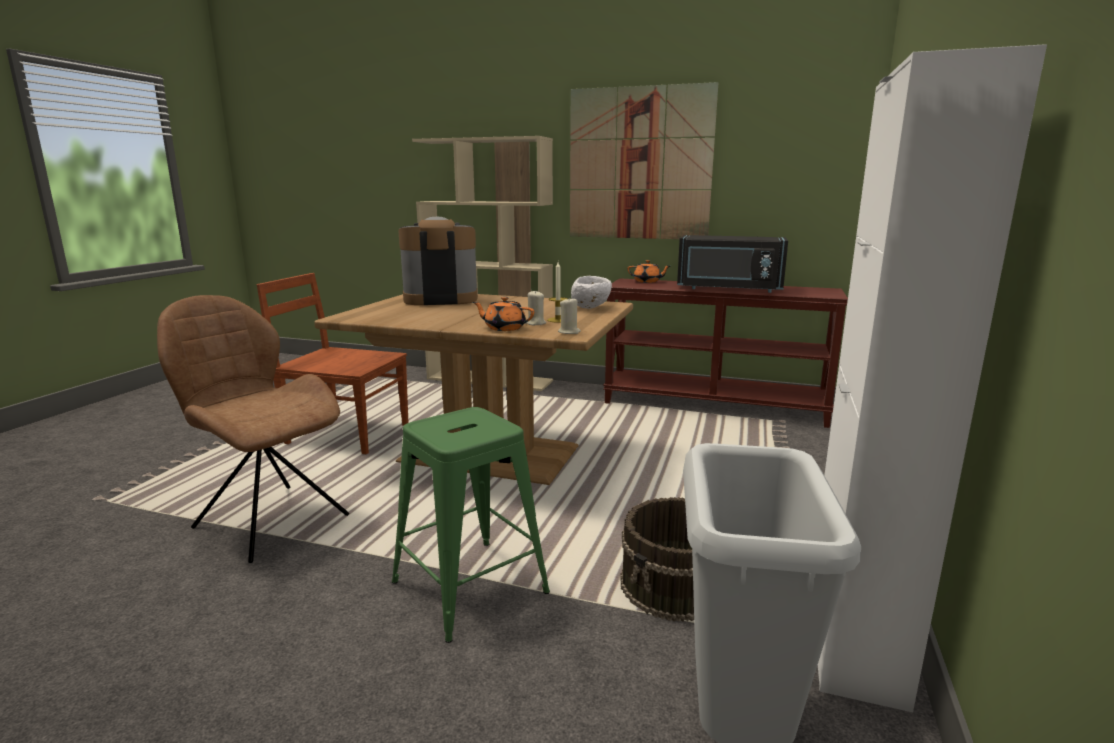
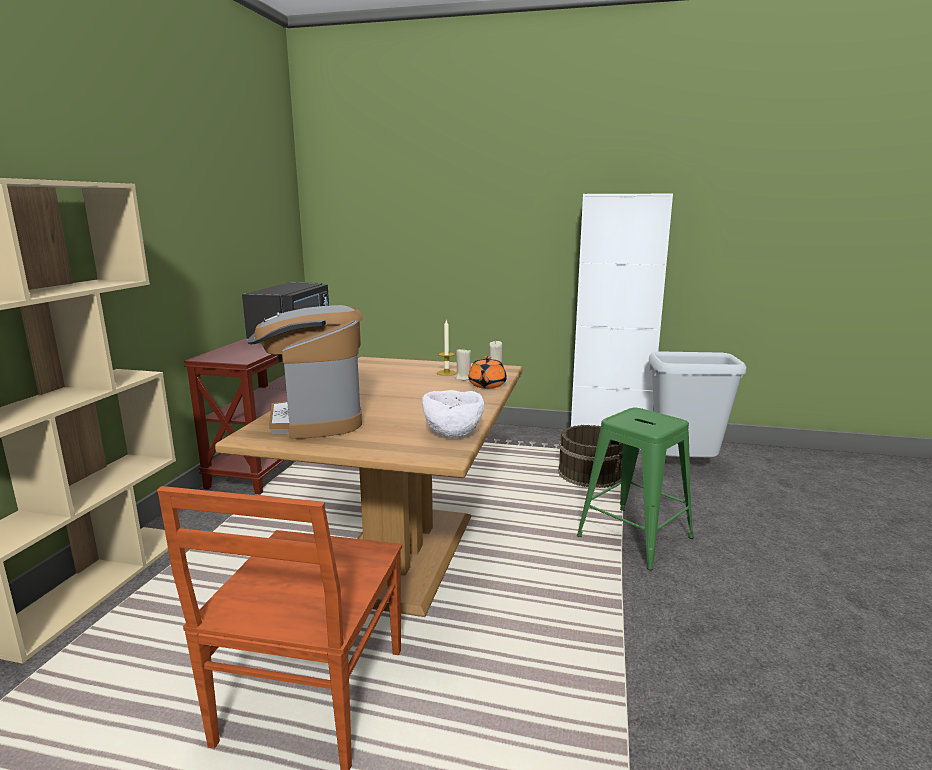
camera: 95 degrees left, 0 degrees up
(268, 519) = (596, 684): brown chair -> none
(590, 308) = (388, 365): white bowl -> white bowl (453, 433)
(639, 164) = (175, 221): picture -> none
(647, 281) = (224, 352): orange teapot -> none

